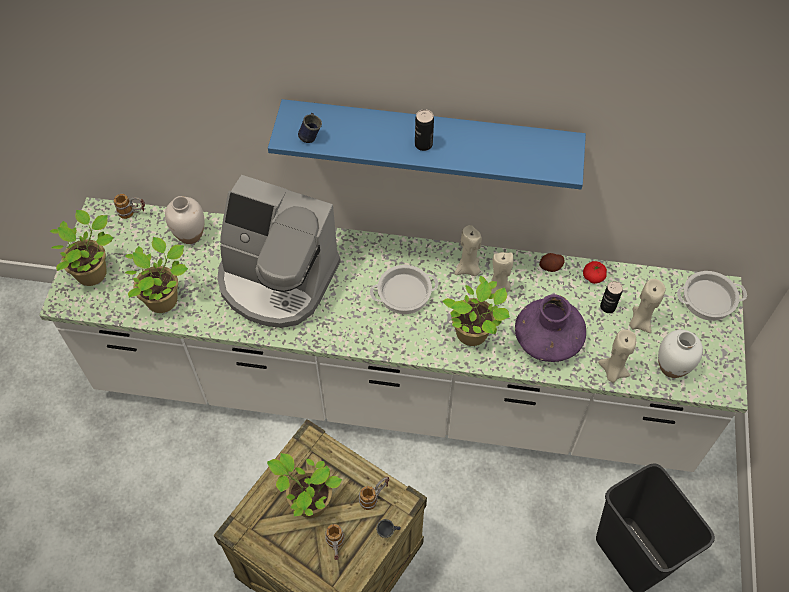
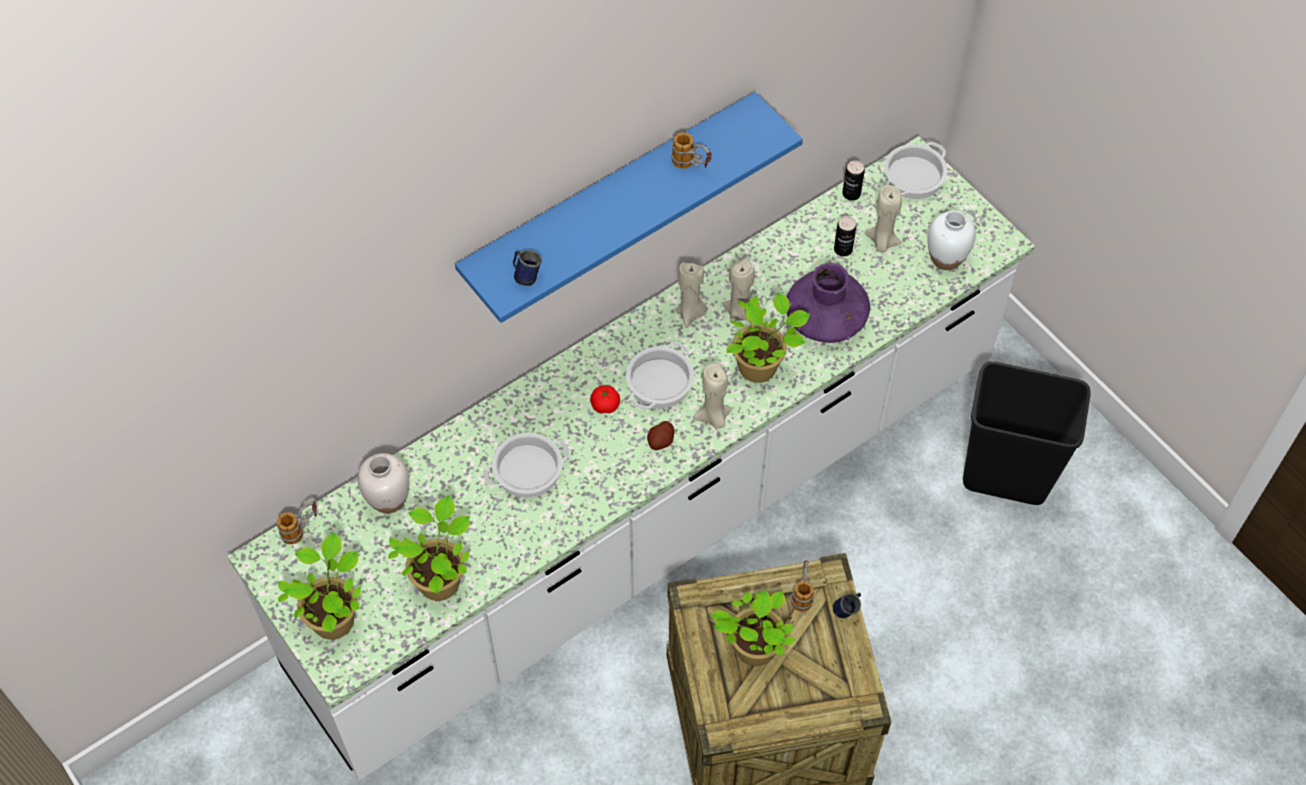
camera: 45 degrees left, 0 degrees up
(277, 280) = (528, 469): coffee machine -> cooking pot
(336, 548) = (819, 664): mug -> mug (691, 165)
(423, 144) = (634, 206): can -> can (851, 194)
(550, 267) = (758, 253): potato -> potato (661, 441)
(593, 277) = (803, 232): tomato -> tomato (605, 405)
(612, 372) = (906, 302): beige candle -> beige candle (713, 417)

